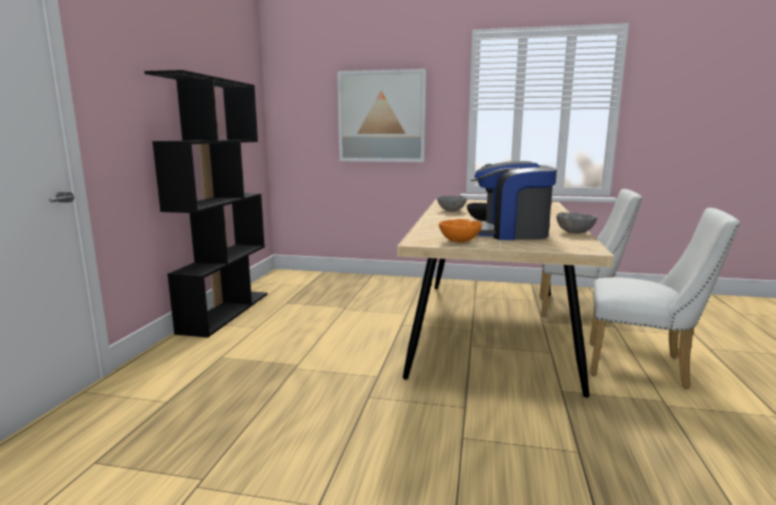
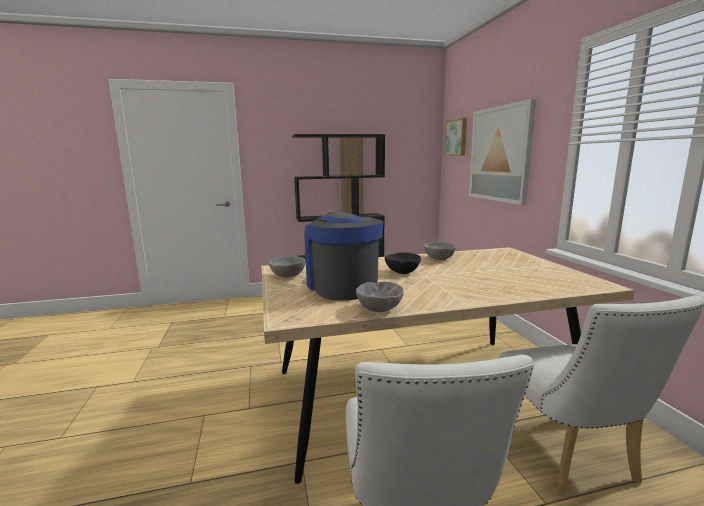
camera: 65 degrees right, 0 degrees up
(300, 97) = (457, 137): none -> picture
(459, 241) = (288, 276): orange bowl -> grey bowl

